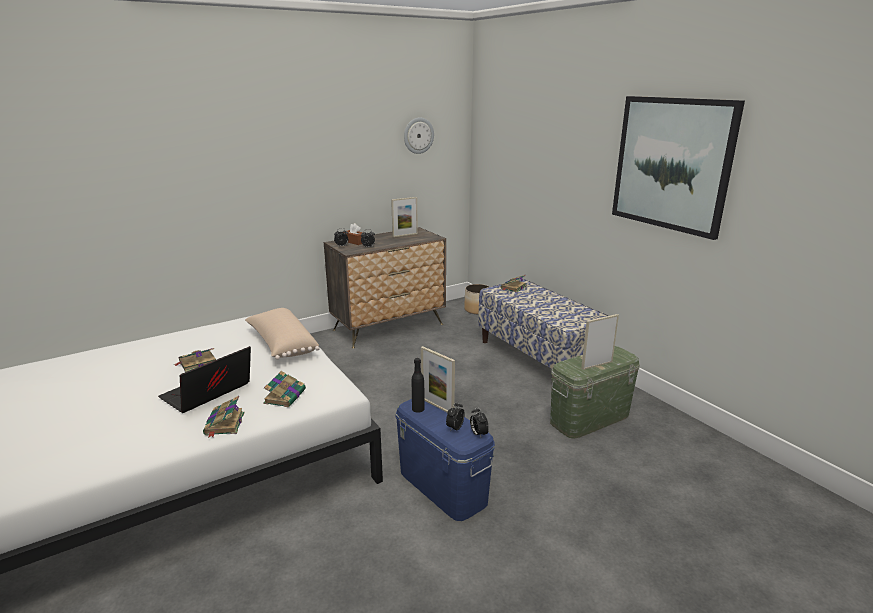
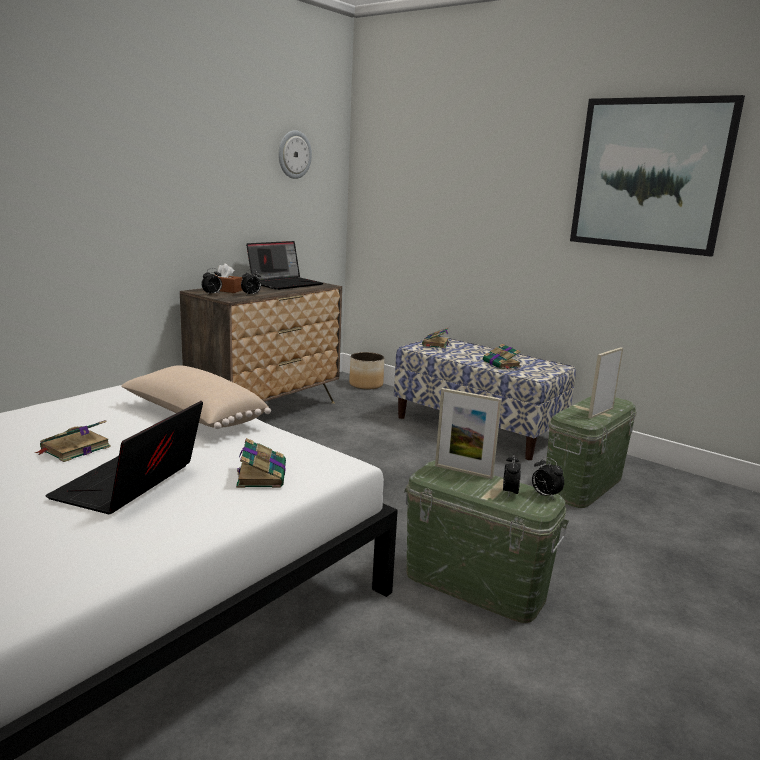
camera: 20 degrees left, 5 degrees down
(224, 424) = (196, 521): book -> book (502, 364)
(405, 235) = (285, 284): picture frame -> laptop
(418, 409) = (442, 477): black bottle -> none
(443, 486) = (475, 585): blue storage box -> green storage box

